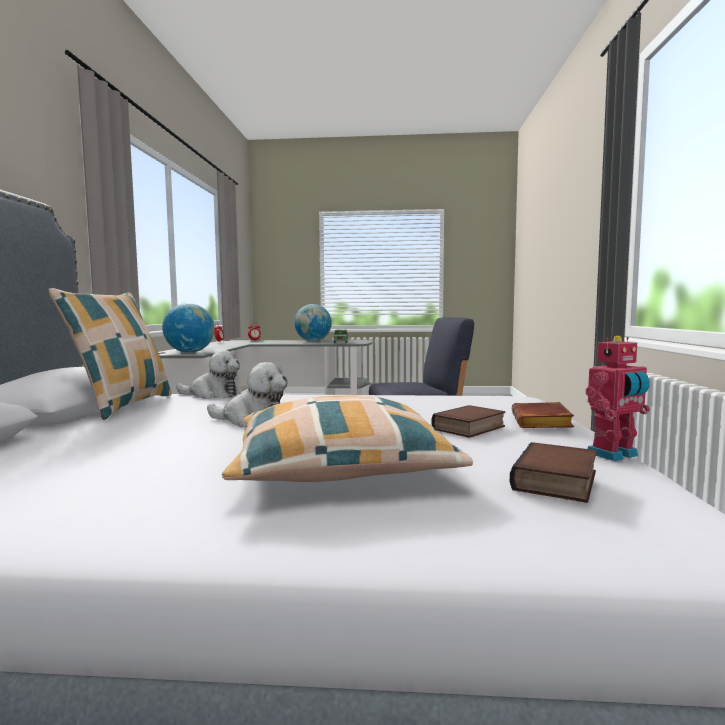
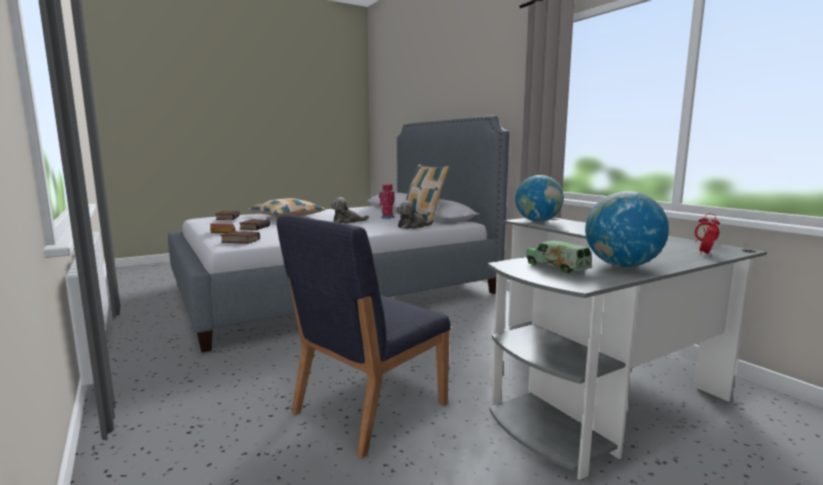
camera: 145 degrees right, 5 degrees up
(502, 399) = (239, 241): none -> book
(615, 455) = (203, 226): toy robot -> toy robot (386, 217)

